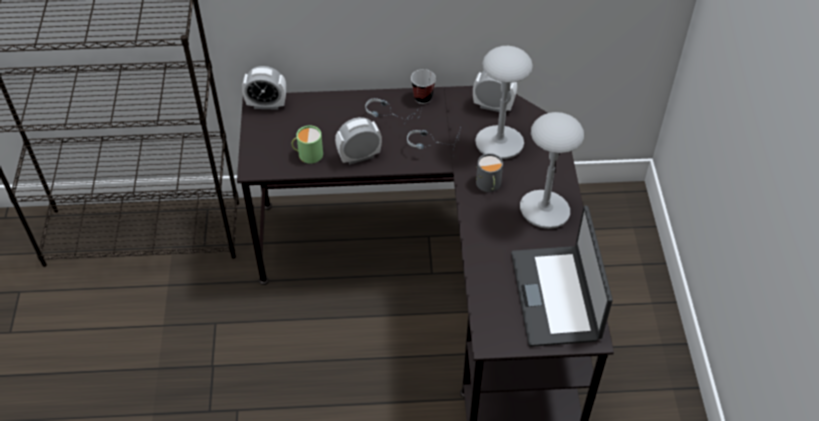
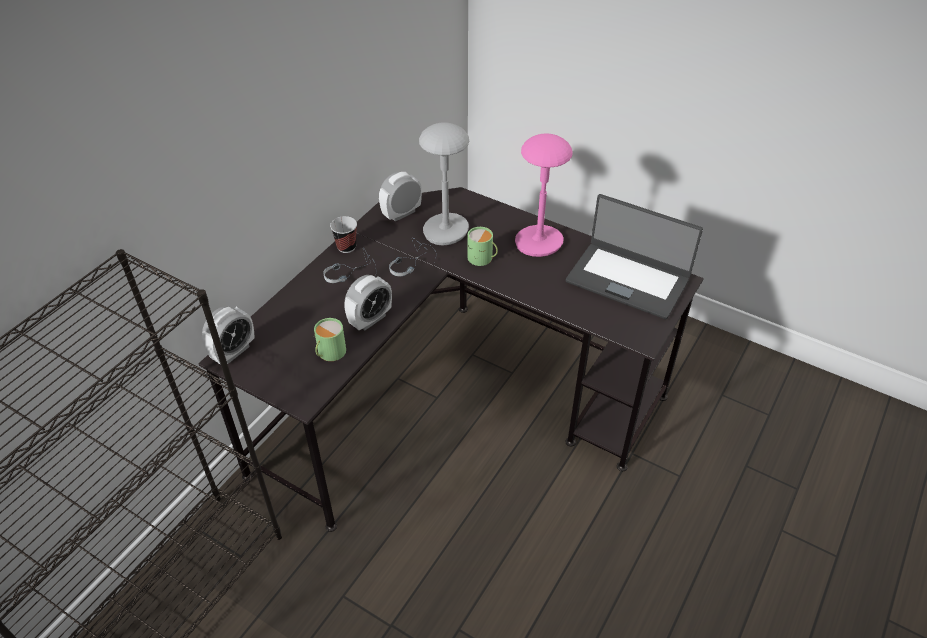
camera: 55 degrees left, 5 degrees down
(359, 156) = (370, 319): alarm clock -> alarm clock turned 150 degrees counterclockwise
(488, 185) = (482, 258): grey mug -> green mug
(544, 211) = (539, 242): grey table lamp -> pink table lamp

